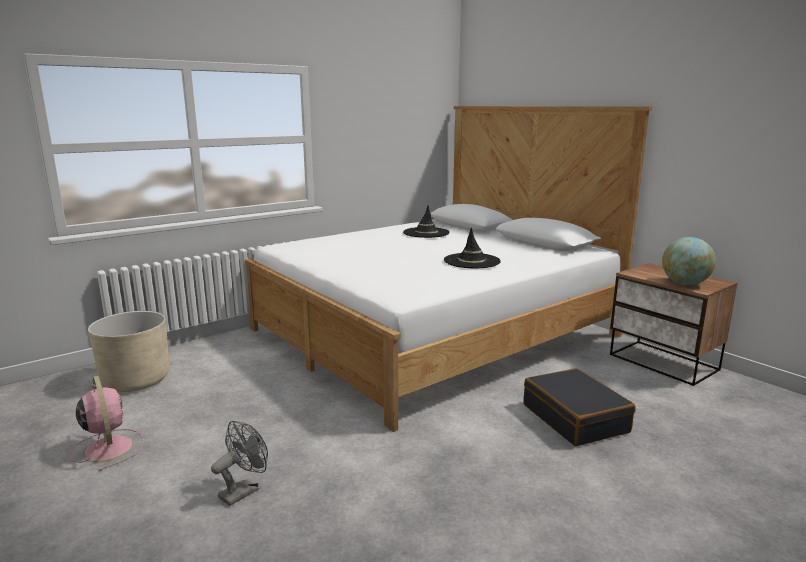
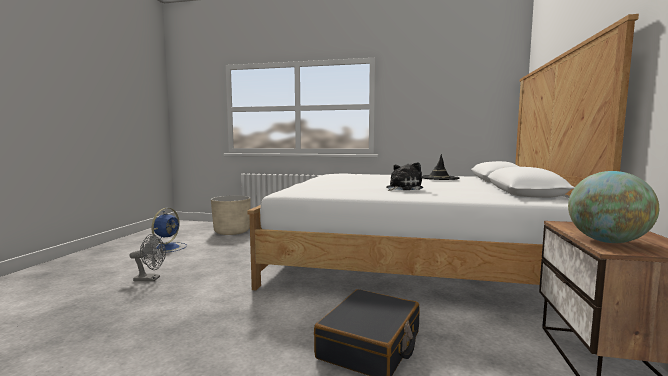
camera: 50 degrees right, 10 degrees down
(108, 448) = (168, 247): pink fan -> blue fan
(472, 261) = (402, 188): black hat -> plush toy

